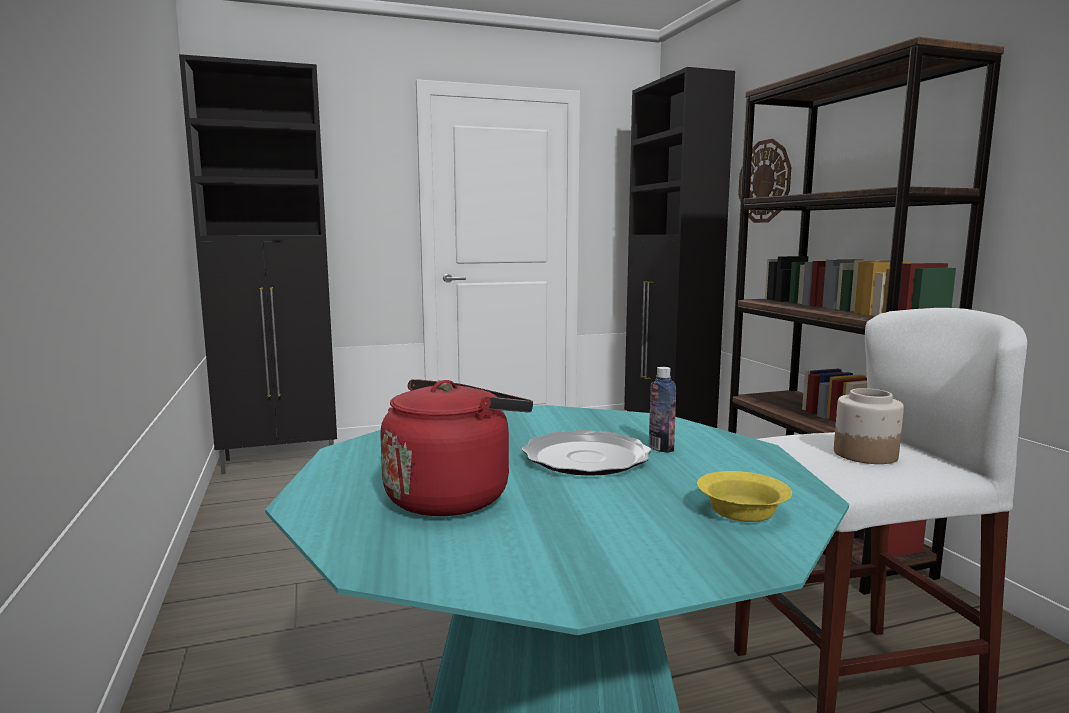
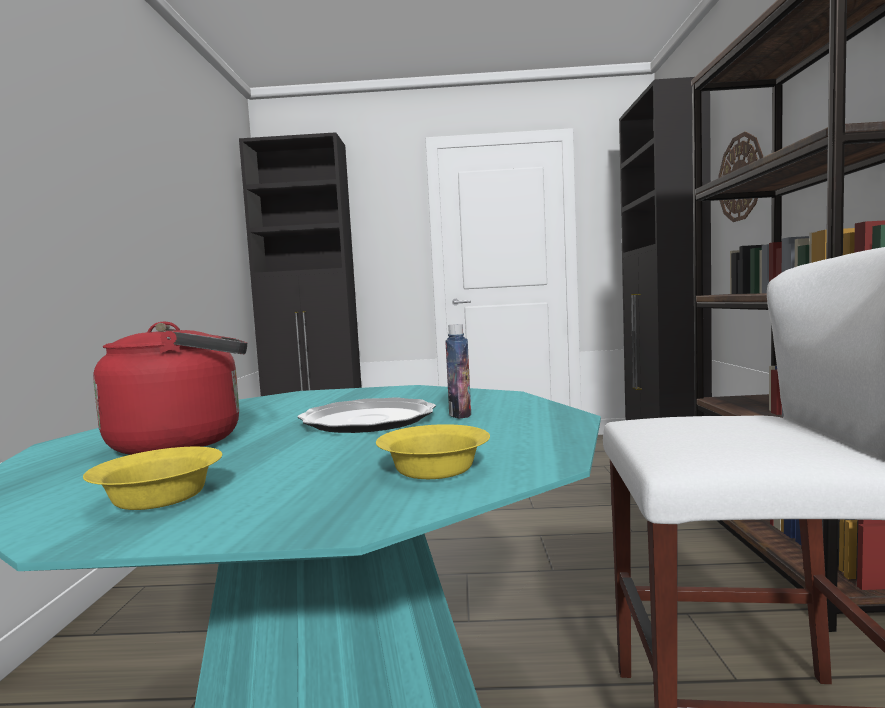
camera: 20 degrees right, 5 degrees down
(565, 559) = (157, 497): none -> yellow bowl
(864, 455) = (732, 435): jar -> none

